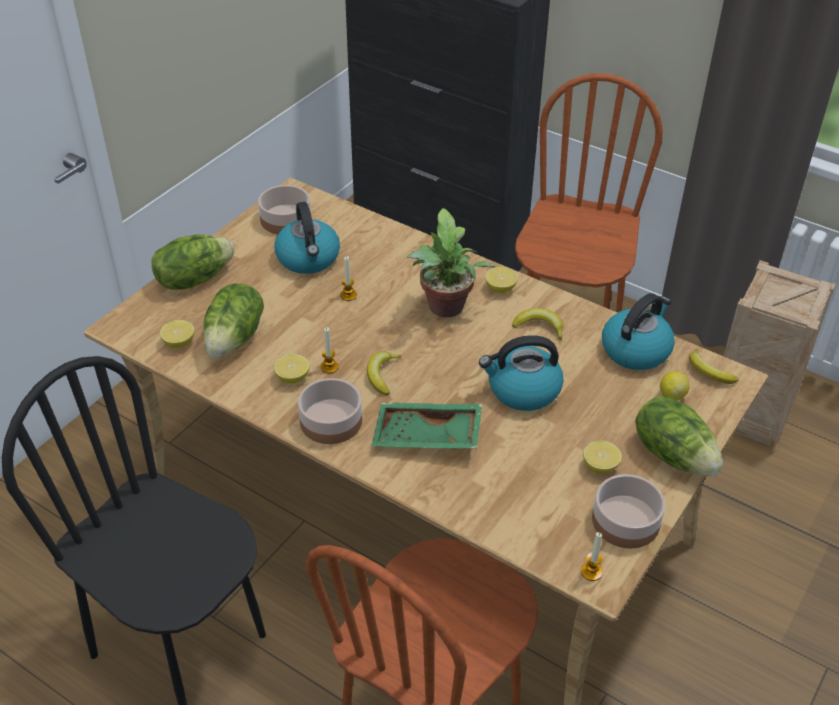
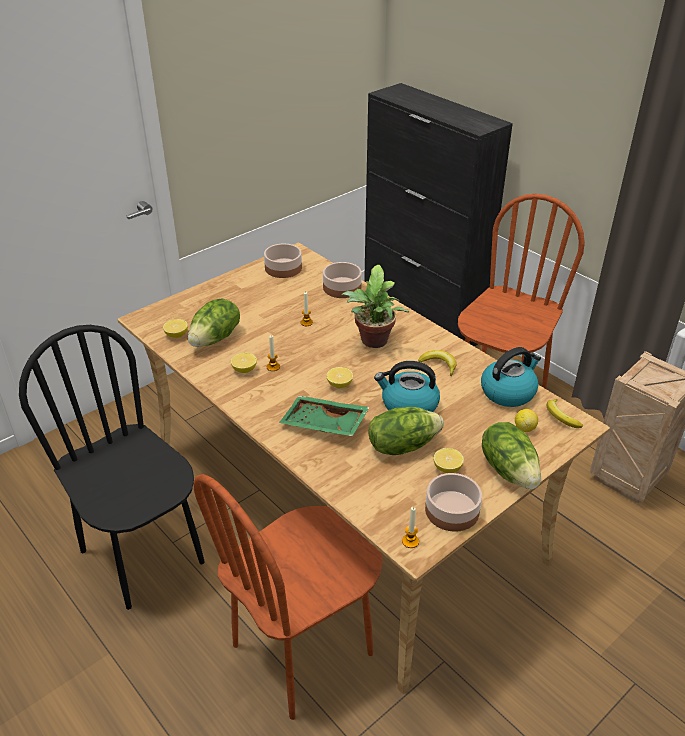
camera: 15 degrees right, 5 degrees down
(194, 279) = (204, 296): lettuce -> lettuce (402, 445)
(308, 259) = (288, 295): kettle -> none
(332, 420) = (260, 402): bowl -> bowl (342, 287)
(382, 375) = (308, 378): banana -> none
(500, 288) = (420, 334): lemon -> lemon (339, 385)

